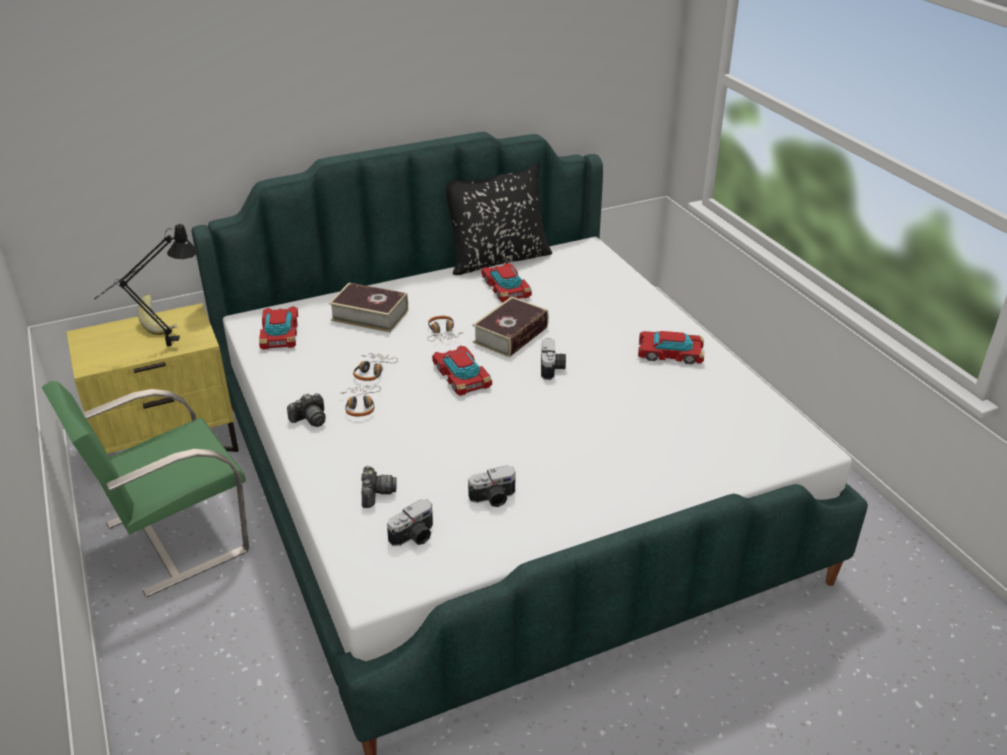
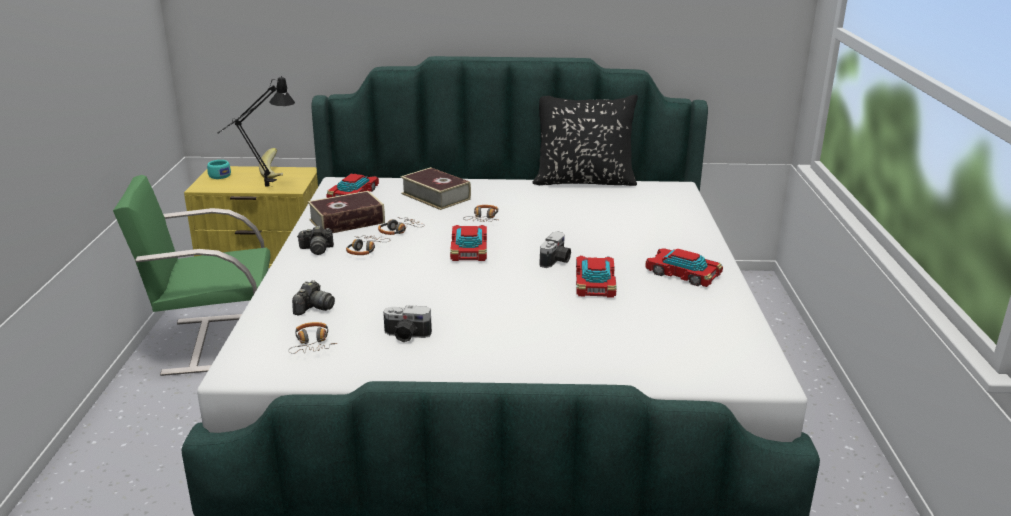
camera: 25 degrees right, 10 degrees down
(92, 343) = (218, 175): none -> turquoise cup
(414, 536) = (312, 344): camera -> headphones
(506, 288) = (571, 200): toy car -> toy car (595, 283)
(510, 335) = (542, 231): book -> book (347, 221)

